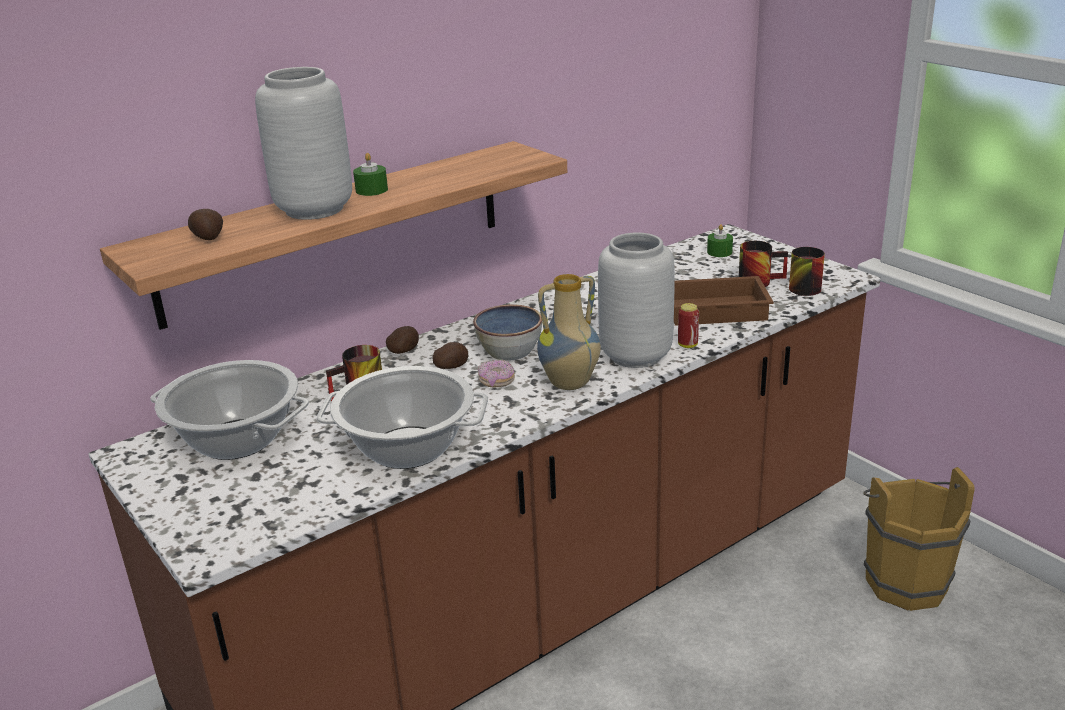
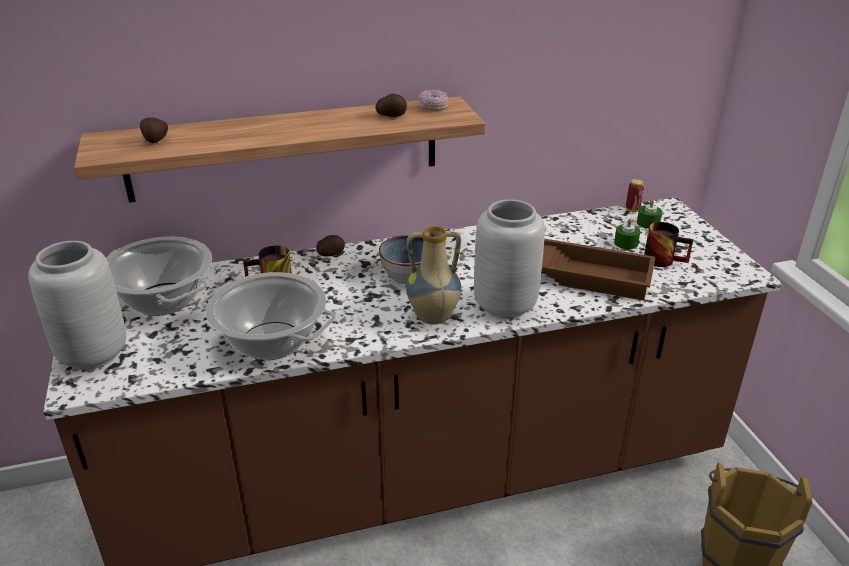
camera: 20 degrees right, 5 degrees up
(316, 209) = (251, 131): grey vase -> grey vase (94, 355)
(371, 190) = (308, 121): green candle -> green candle (626, 243)
(451, 367) = (355, 278): potato -> potato (391, 116)
(496, 381) = (379, 300): donut -> donut (433, 107)
(687, 345) = (556, 307): can -> can (632, 210)
(803, 286) = (700, 274): mug -> none

